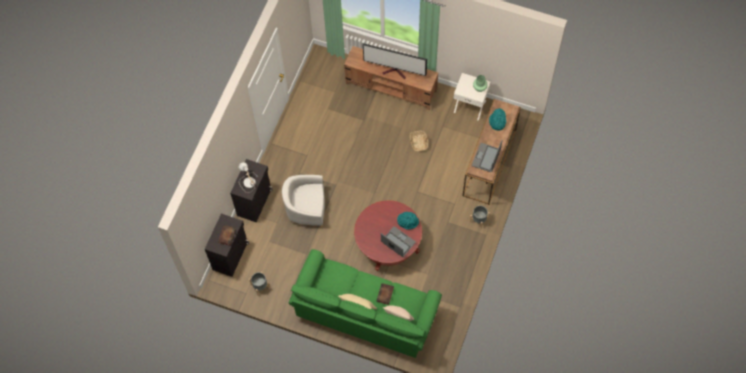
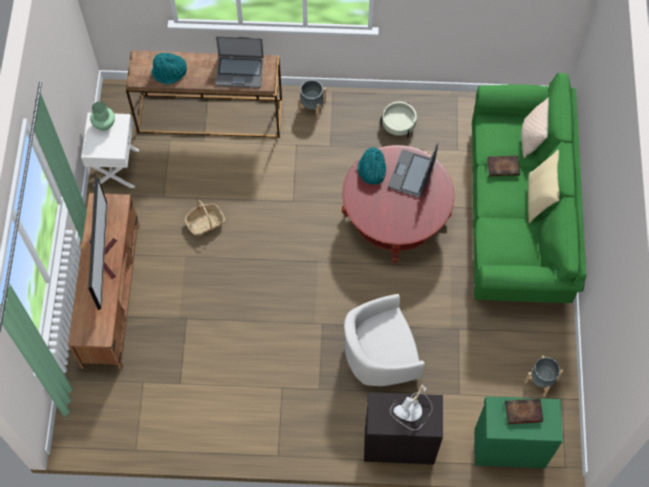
camera: 110 degrees left, 0 degrees up
(231, 256) = (508, 447): black cabinet -> green cabinet
(306, 208) = (380, 356): white armchair -> white armchair turned 90 degrees clockwise
(450, 265) = (398, 124): none -> beige planter

